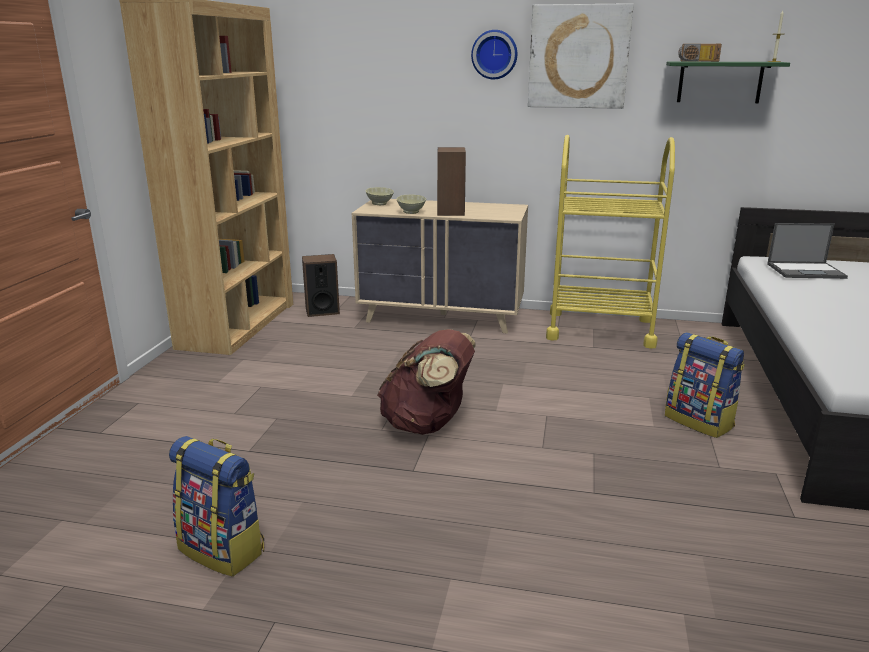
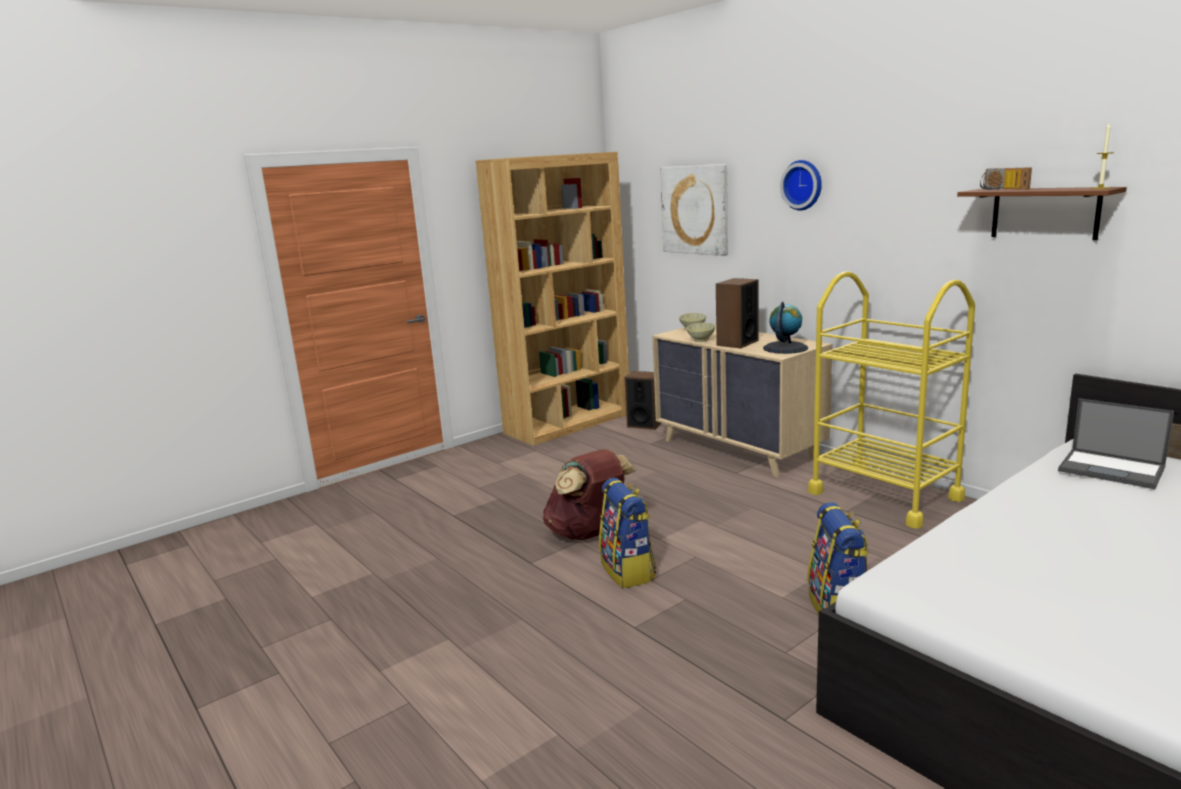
camera: 40 degrees right, 5 degrees down
(223, 549) = (361, 569): backpack -> backpack (628, 571)
(501, 211) = (785, 348): none -> globe
(578, 57) = (882, 185): picture -> picture (695, 210)
(720, 82) = (1045, 213): green shelf -> brown shelf

